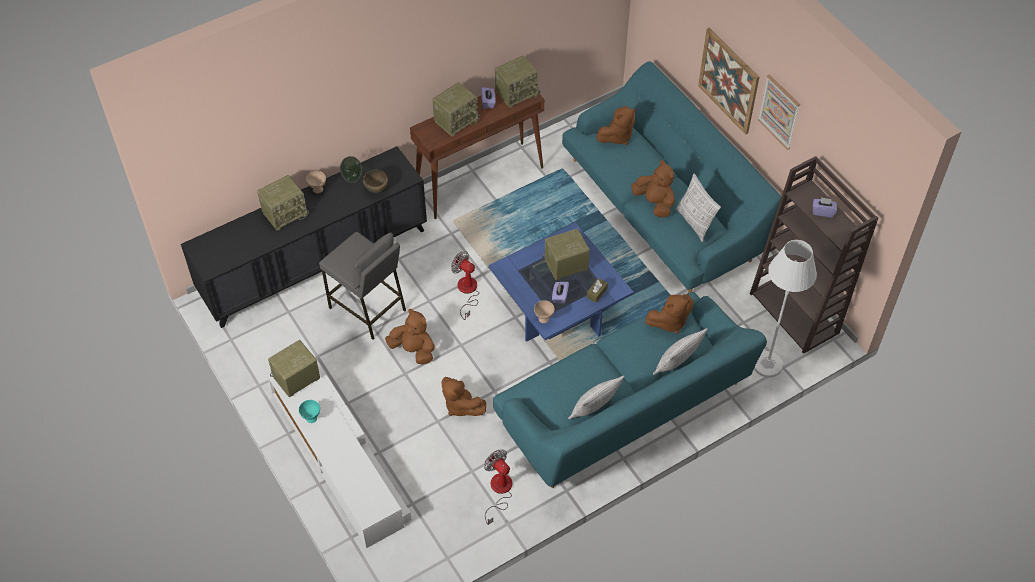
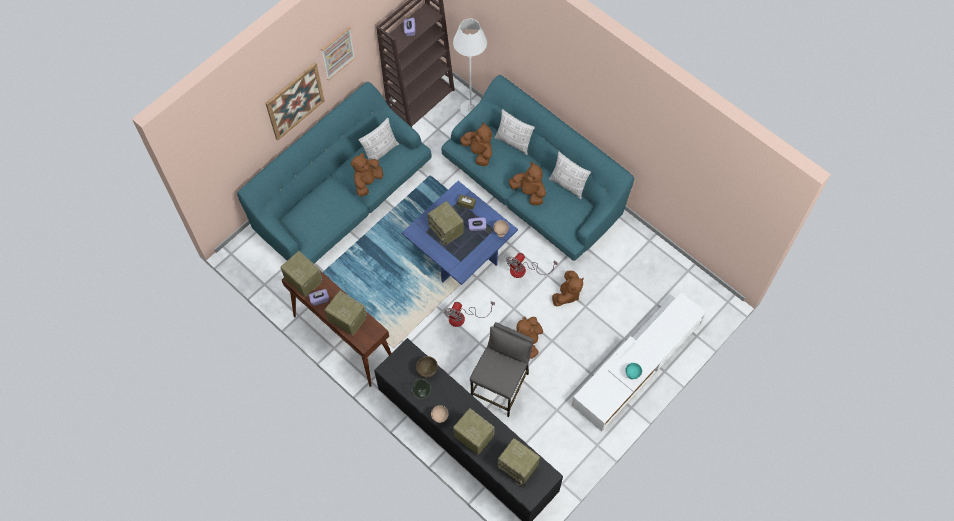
camera: 105 degrees left, 10 degrees up
(296, 379) = (601, 399): radio -> radio (518, 466)
(499, 491) = (627, 251): fan -> fan (524, 270)
(617, 136) = (302, 221): brown plush toy -> brown plush toy (529, 192)

